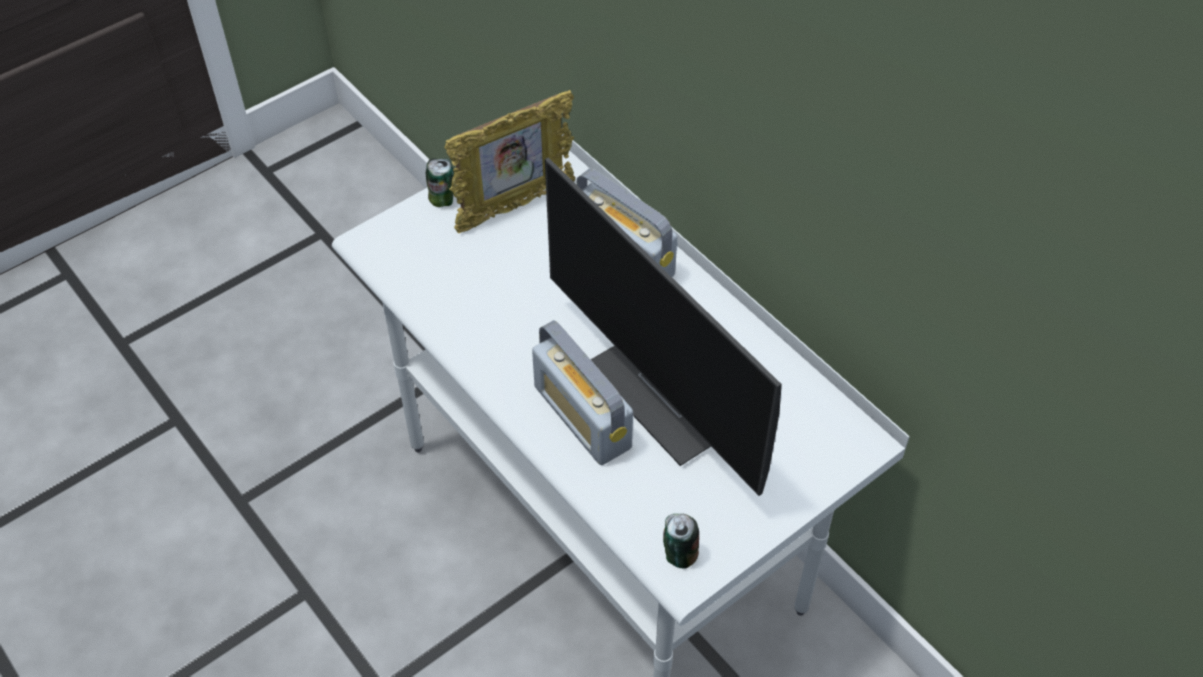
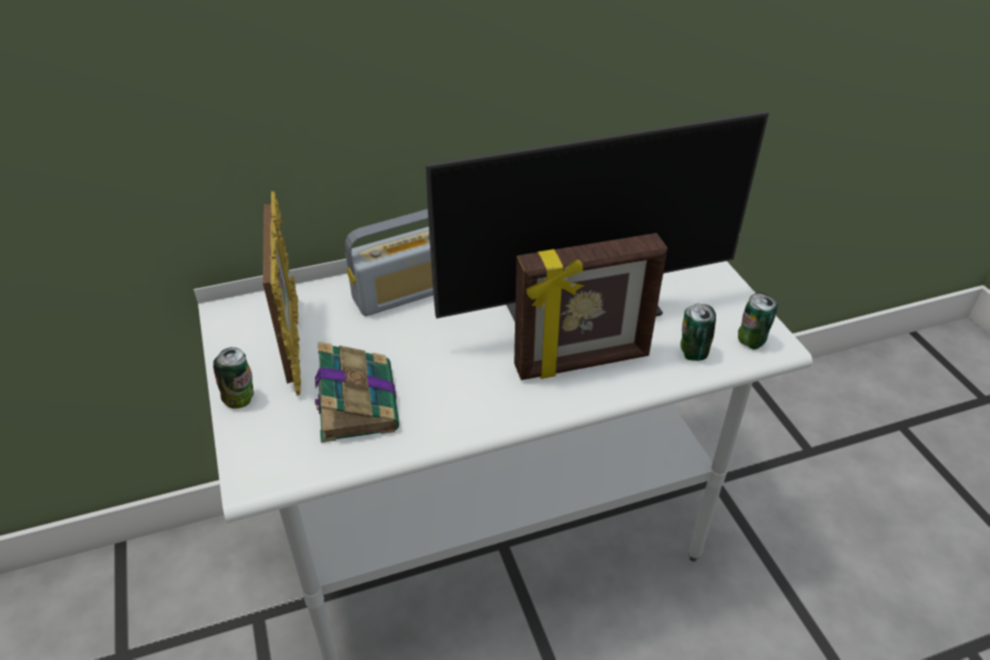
camera: 70 degrees left, 10 degrees down
(468, 272) = (357, 401): none -> book
(582, 417) = (582, 363): radio -> picture frame
(637, 505) = (692, 353): none -> can

